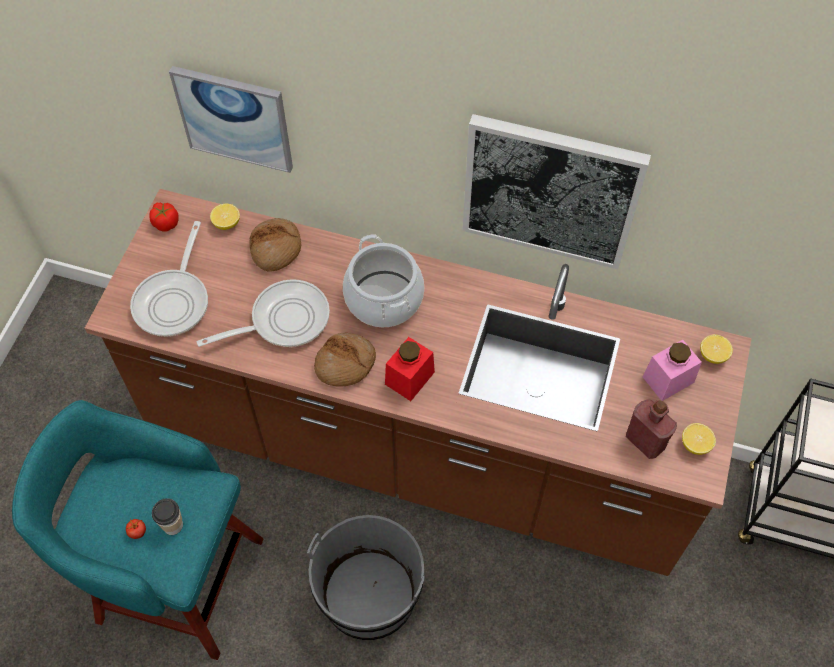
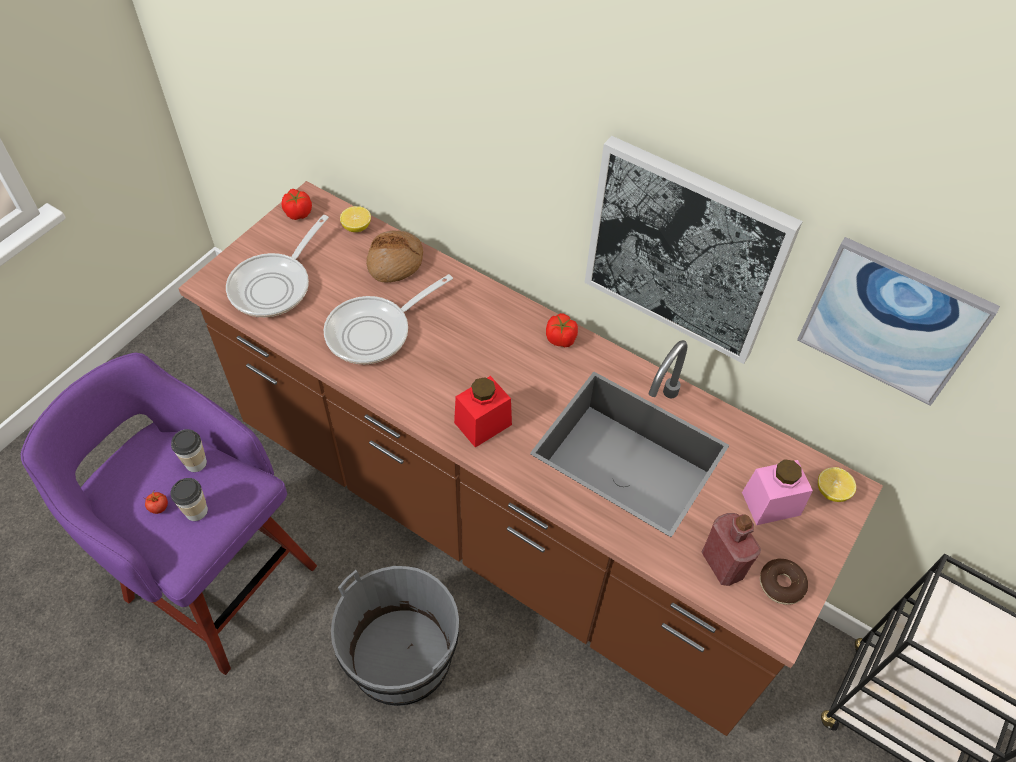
camera: 15 degrees right, 5 degrees down
(153, 482) = (196, 463): none -> cup
(175, 577) = (217, 578): turquoise stool -> purple stool
(234, 118) = (378, 108): picture -> picture (891, 321)
(283, 320) = (375, 332): frying pan -> frying pan turned 150 degrees clockwise
(345, 364) = (421, 391): bread -> none
(383, 299) = (485, 338): cooking pot -> none
(449, 282) = (561, 339): none -> tomato
(695, 444) = (781, 584): lemon -> donut

